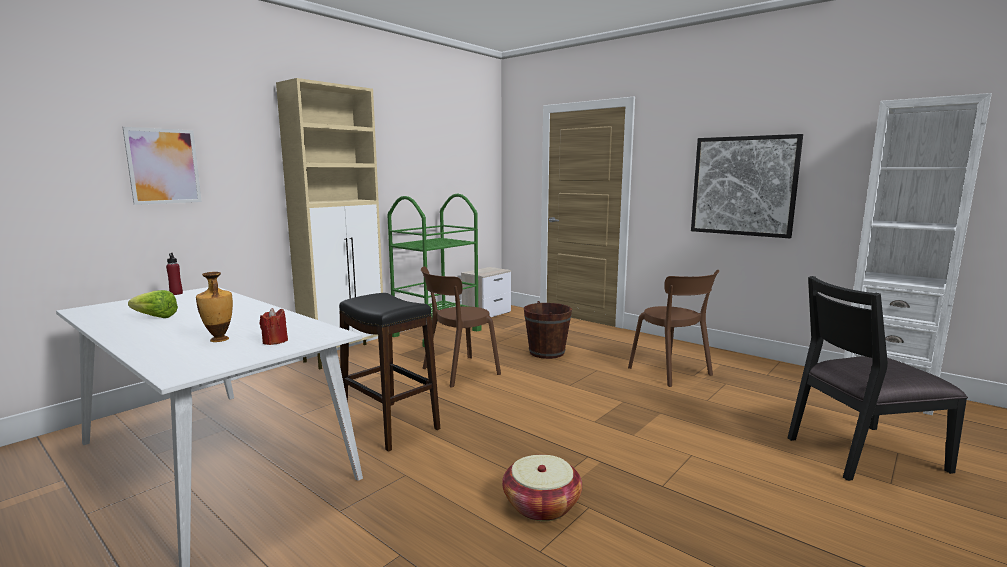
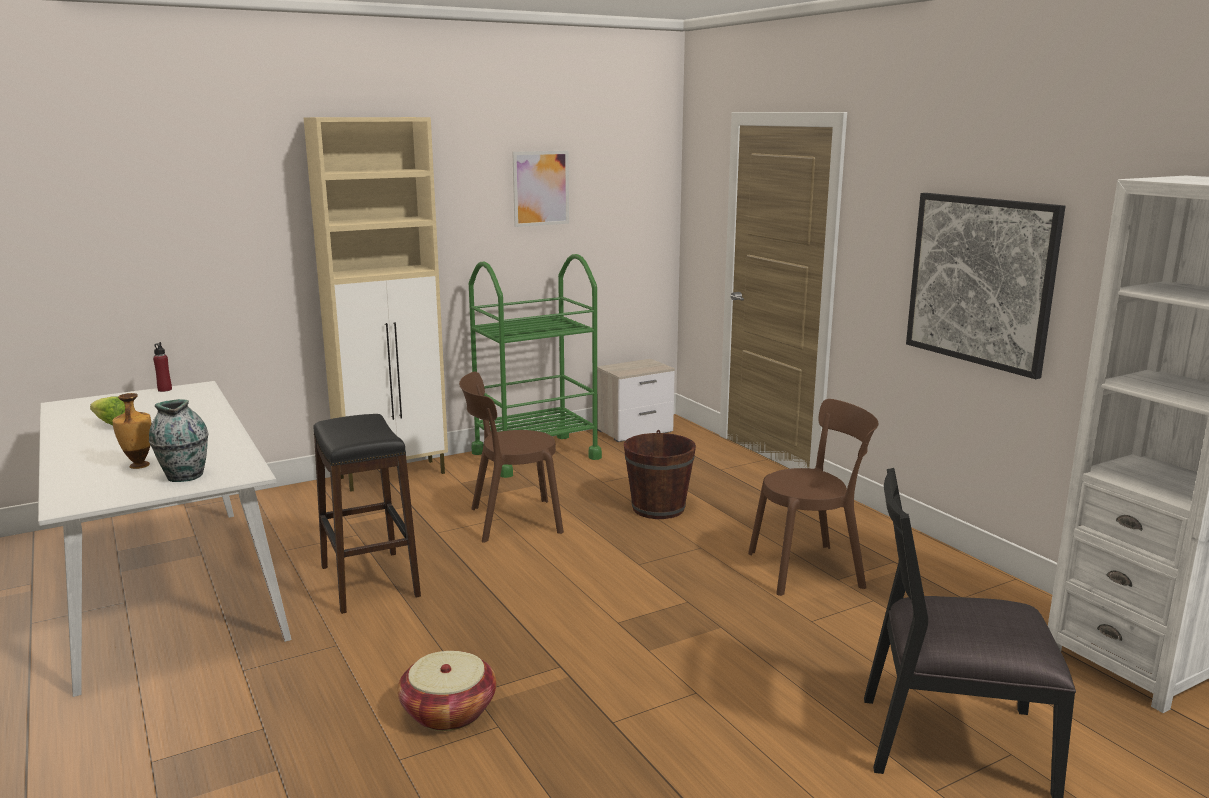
camera: 20 degrees right, 5 degrees up
(163, 166) = (163, 234): picture -> picture (541, 188)
(275, 341) = (184, 476): red candle -> vase
(672, 372) = (811, 569): brown chair -> brown chair turned 90 degrees counterclockwise

